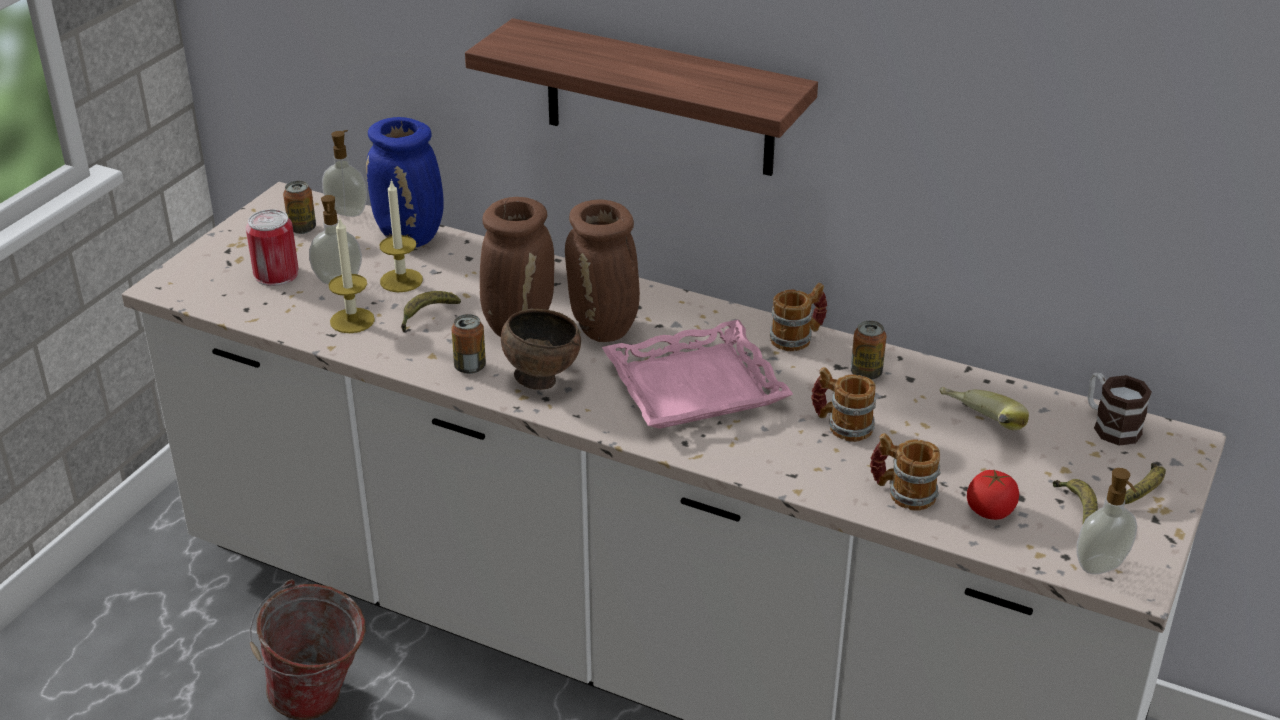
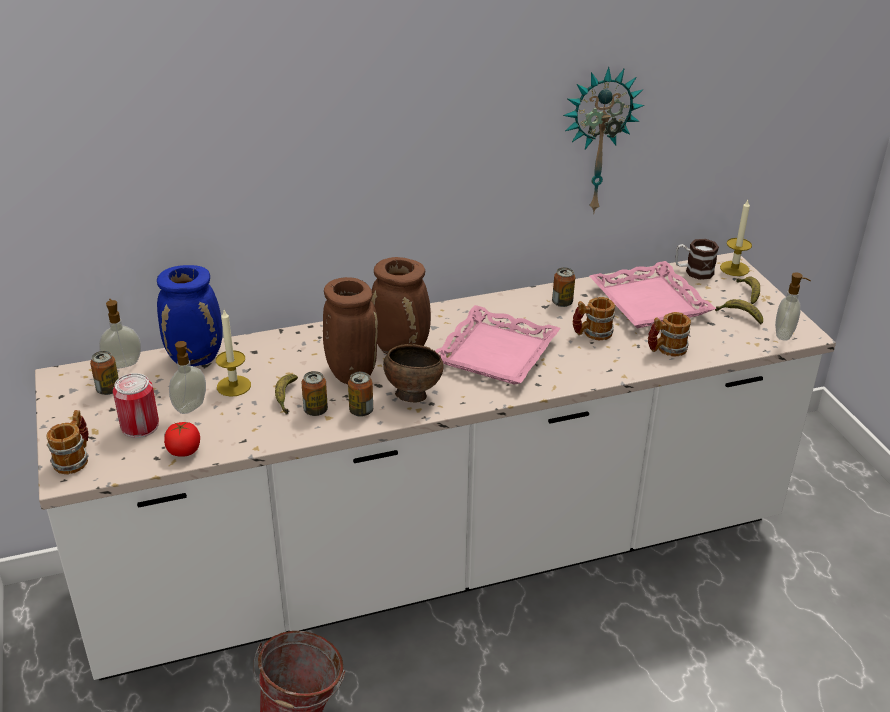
camera: 45 degrees left, 0 degrees up
(352, 320) = (242, 425): candle -> candle (734, 268)
(432, 343) = (315, 410): none -> can
(659, 99) = (375, 179): shelf -> none
(798, 337) = (503, 302): mug -> mug (75, 458)
(977, 429) = (648, 303): banana -> pink tray
(987, 156) = (597, 140): none -> wall clock
(990, 511) = (711, 337): tomato -> tomato (184, 451)

